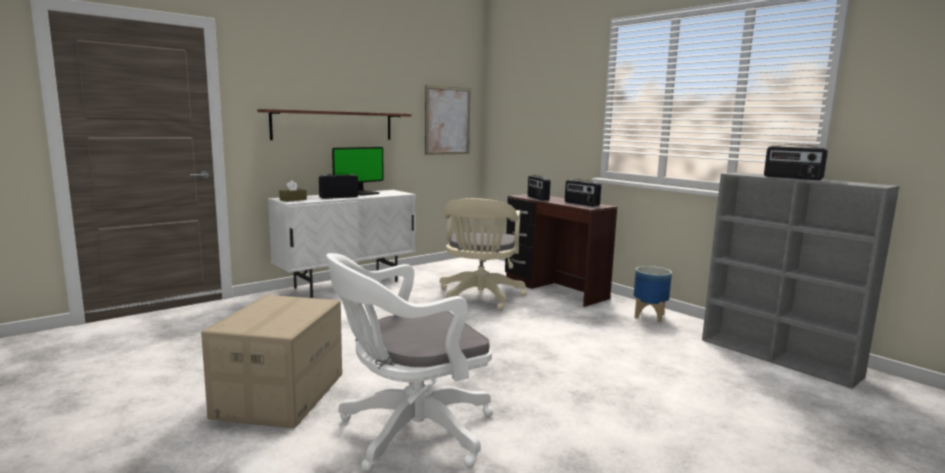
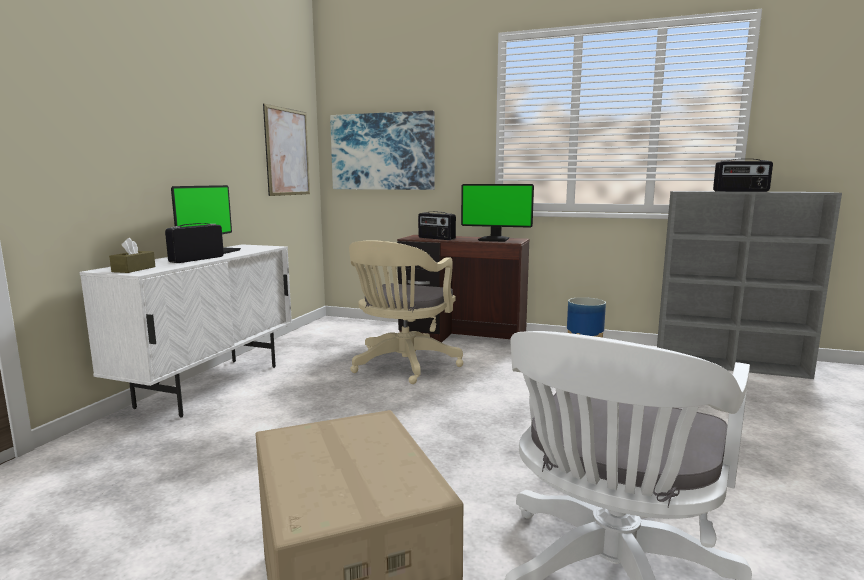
camera: 30 degrees left, 0 degrees up
(334, 125) = (162, 153): shelf -> none
(479, 297) = (403, 366): beige office chair -> beige office chair turned 45 degrees clockwise
(523, 121) = (382, 151): none -> picture
(581, 204) = (494, 239): radio -> monitor

